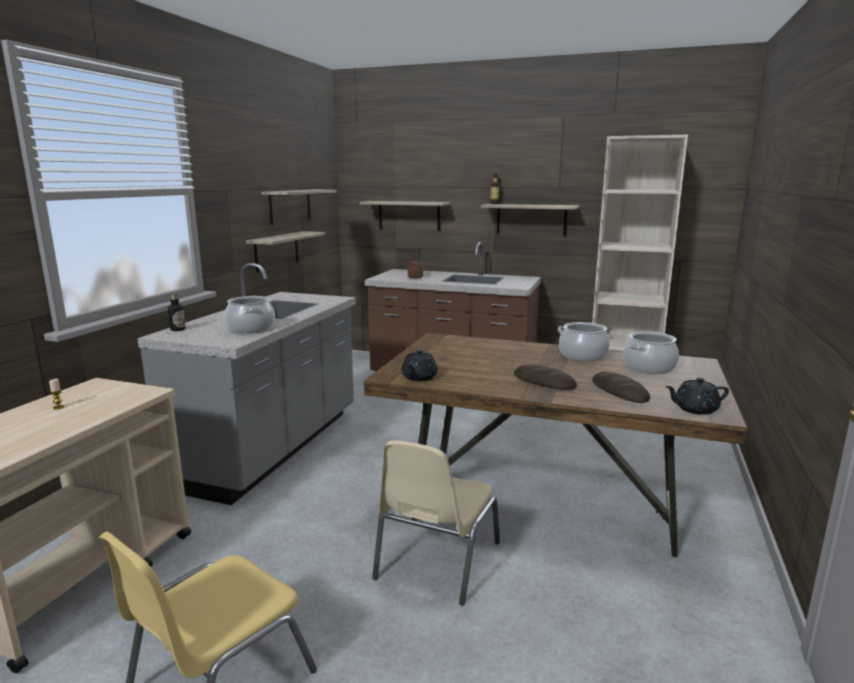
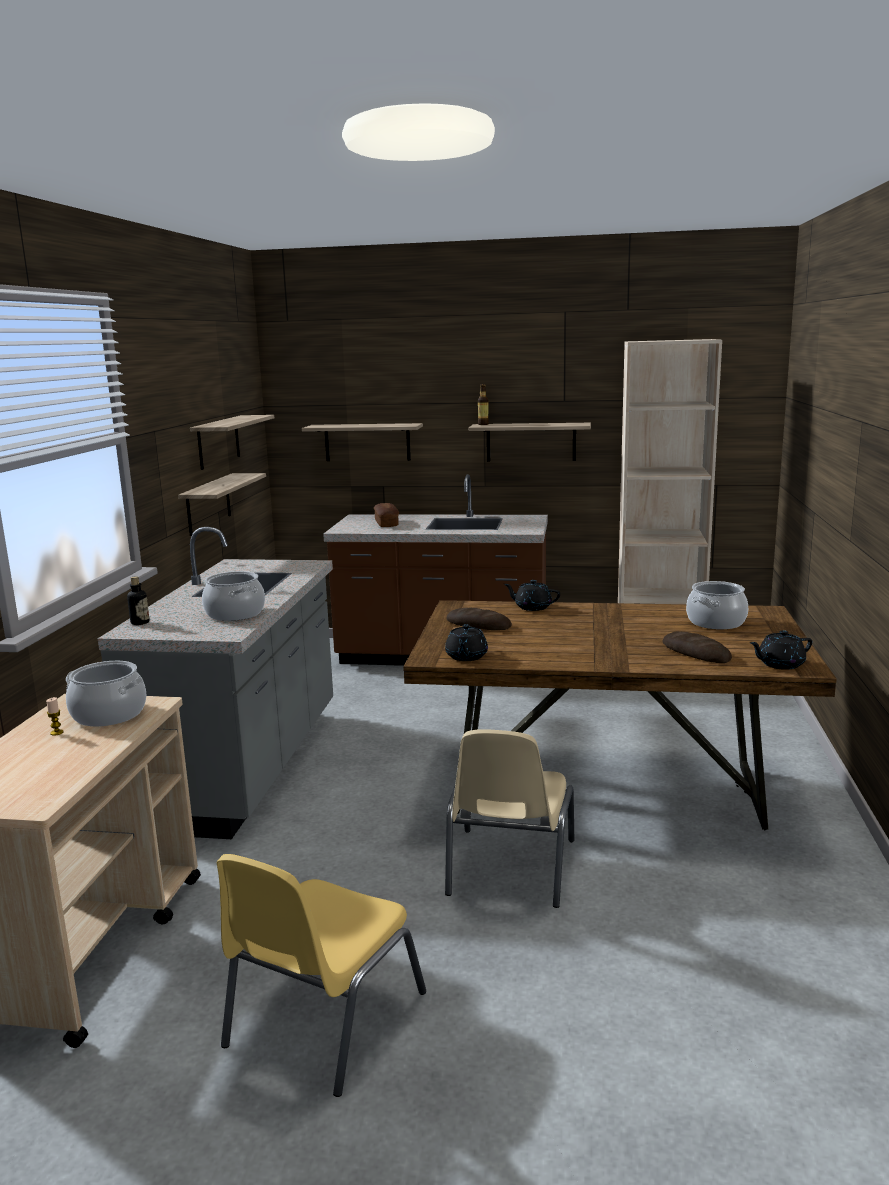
camera: 10 degrees left, 0 degrees up
(497, 343) = (532, 607): none -> black teapot
(544, 382) = (610, 649): bread -> bread (478, 625)
(583, 355) = (638, 614): cooking pot -> cooking pot (109, 714)

